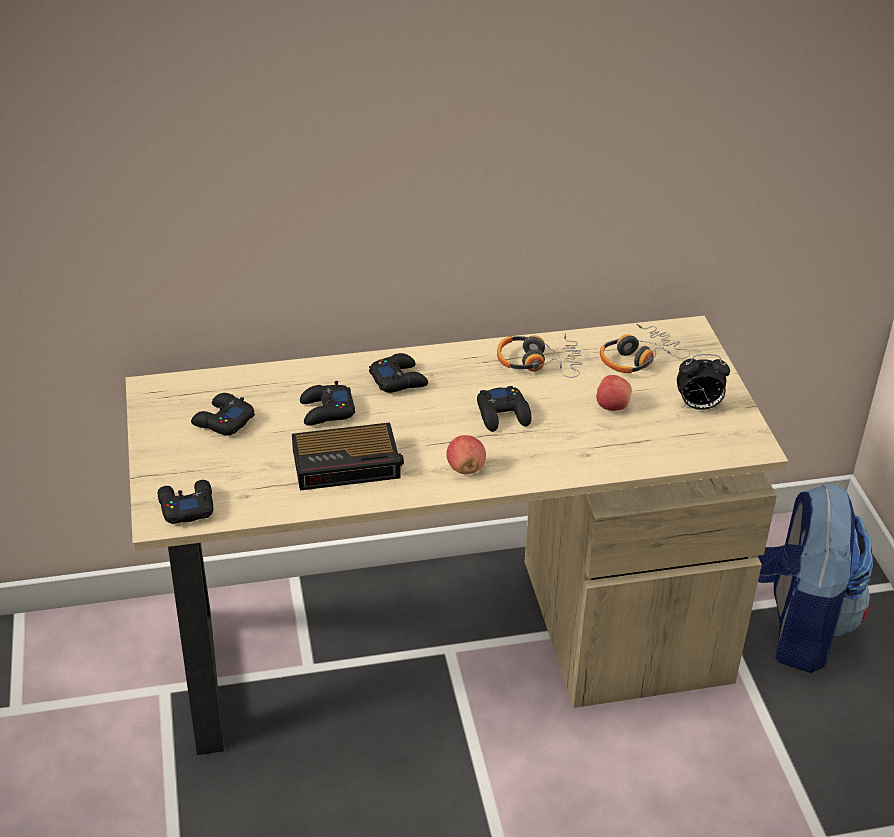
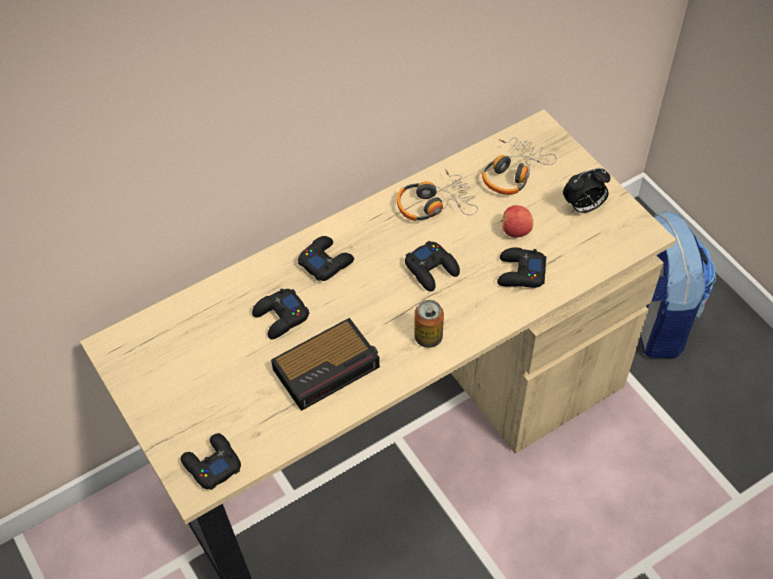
camera: 20 degrees left, 15 degrees up
(223, 421) = (195, 360): black game controller -> black game controller (520, 273)
(465, 468) = (428, 337): apple -> can

